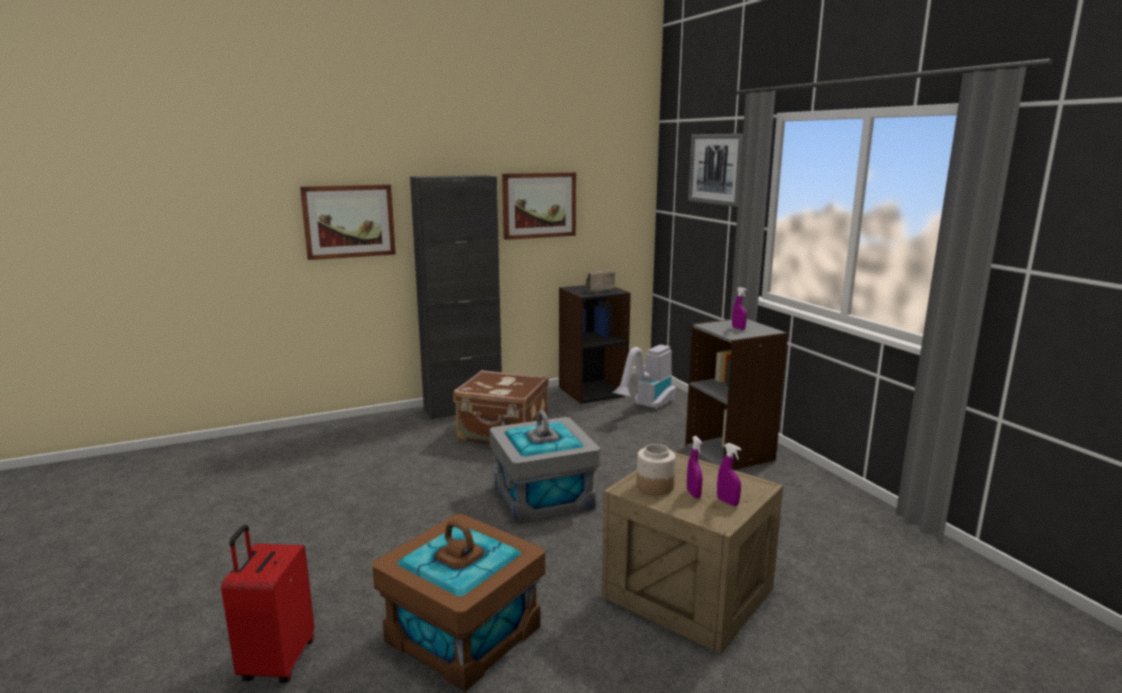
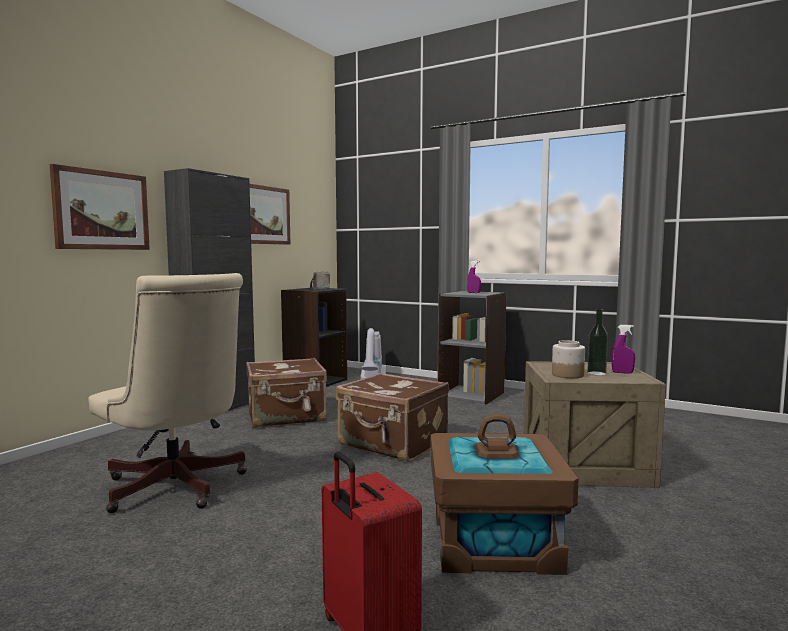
camera: 35 degrees left, 10 degrees down
(332, 489) = (177, 489): none -> beige office chair
(544, 497) = (393, 444): grey storage box -> brown suitcase
(693, 494) = (596, 373): purple spray bottle -> bottle
(716, 169) = (404, 188): picture -> none

